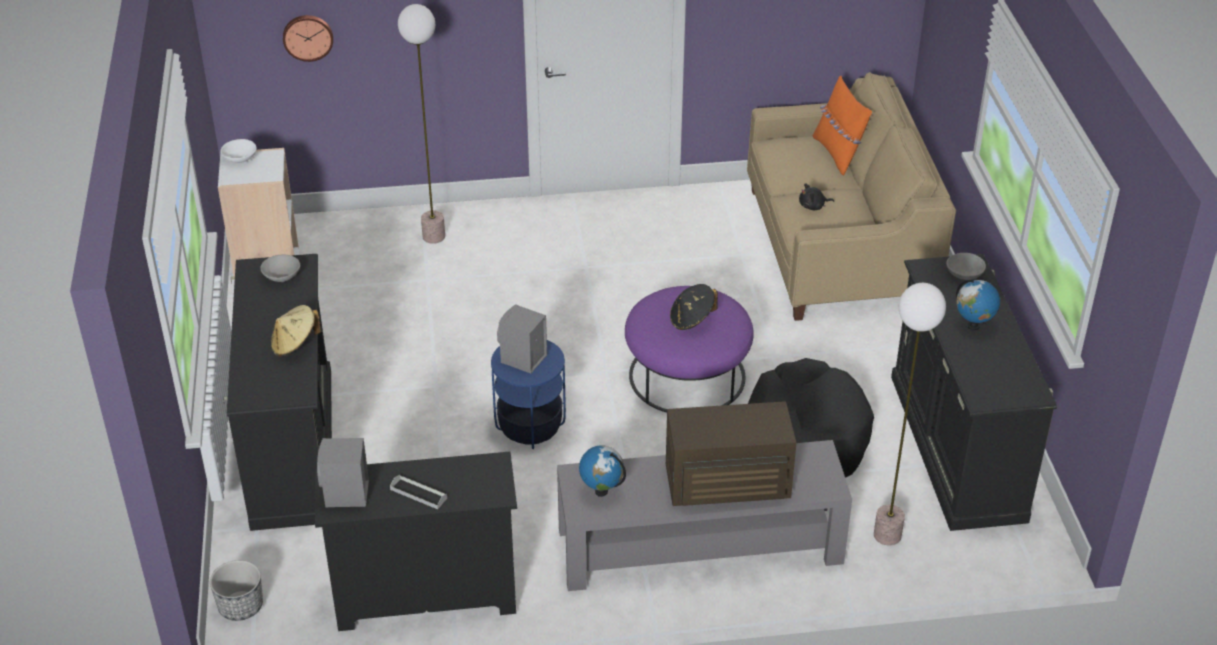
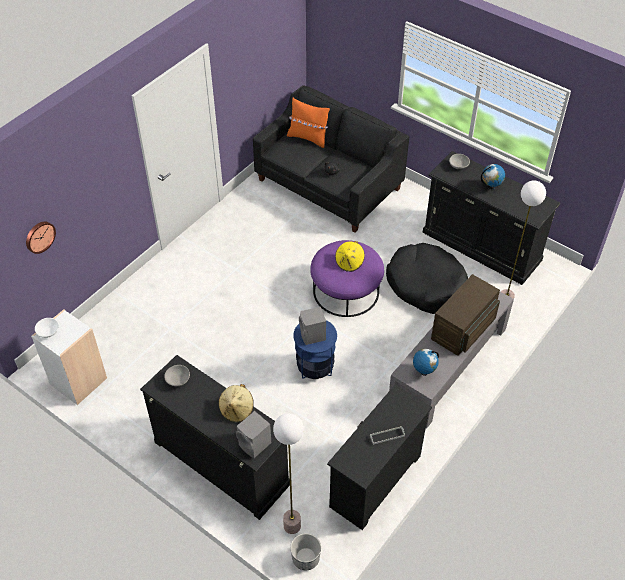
camera: 45 degrees left, 10 degrees up
(346, 495) = (359, 463): grey speaker -> grey speaker (255, 445)
(434, 236) = (142, 303): floor lamp -> floor lamp (292, 525)
(692, 319) = (349, 262): black hat -> yellow hat
(838, 247) = (329, 185): beige sofa -> black sofa

